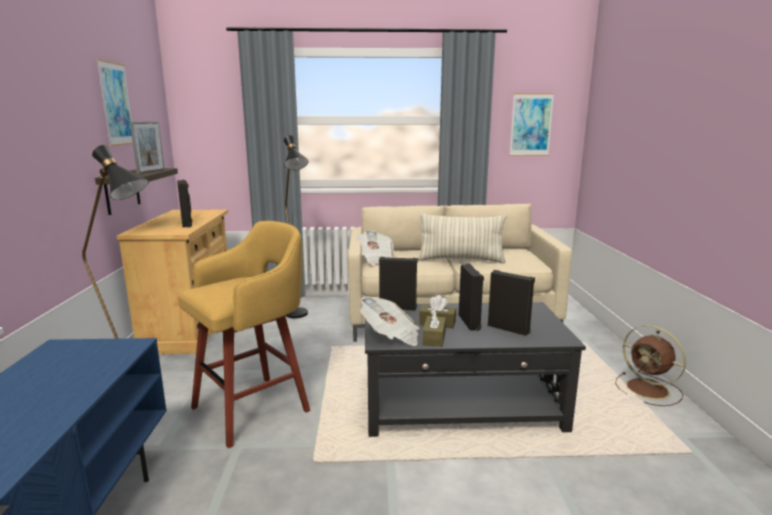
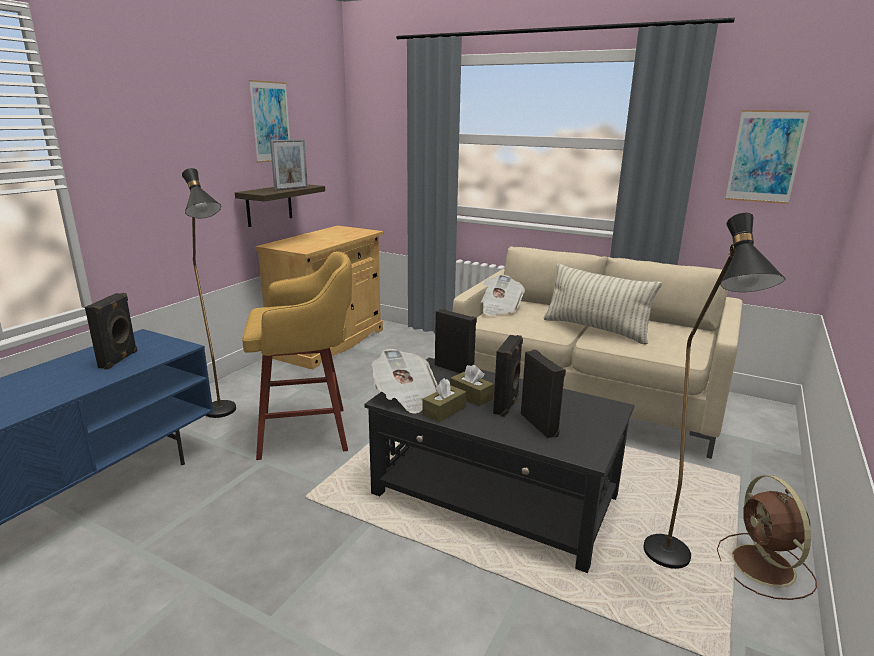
camera: 30 degrees right, 5 degrees up
(187, 224) = (322, 243): black speaker -> black speaker (119, 359)
(299, 317) = (429, 356): black floor lamp -> black floor lamp (672, 566)

